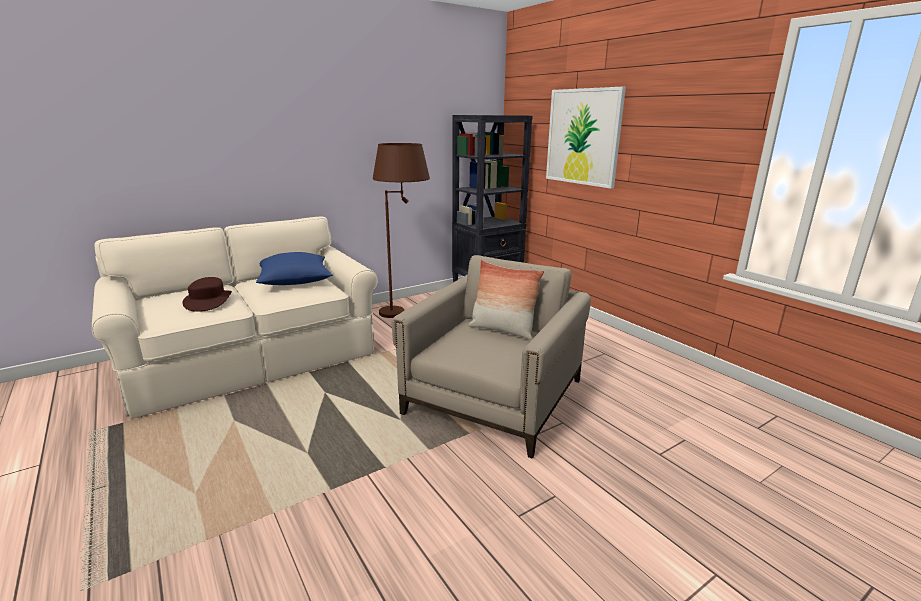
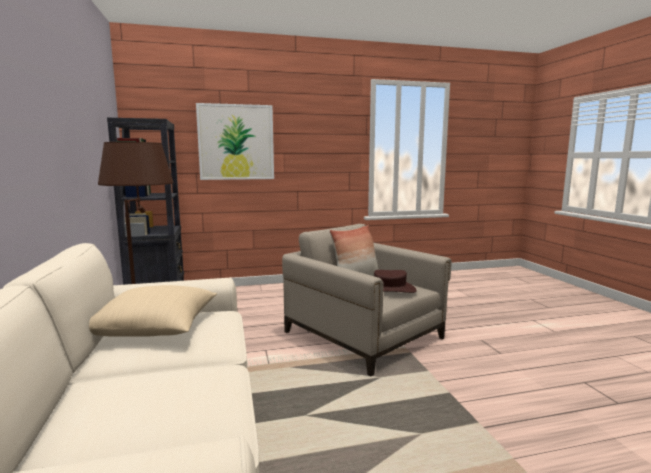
camera: 70 degrees left, 10 degrees down
(208, 301) = (166, 390): brown hat -> brown hat (390, 289)
(294, 281) = (155, 328): blue pillow -> beige pillow

